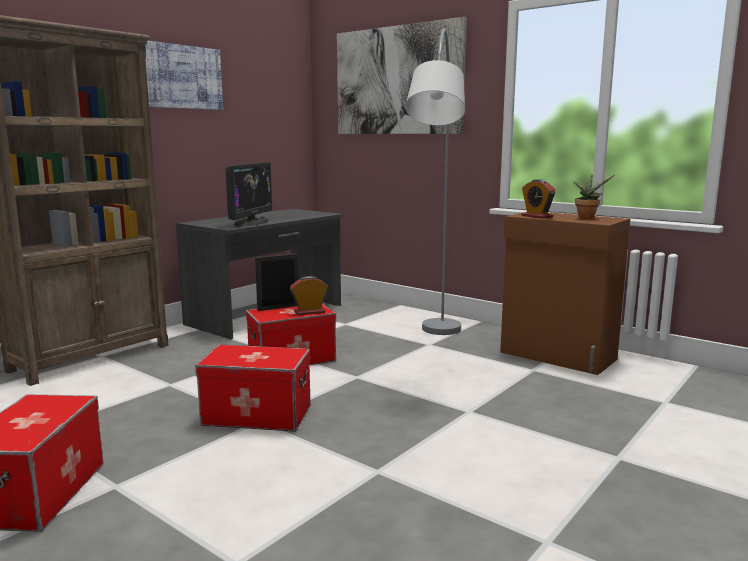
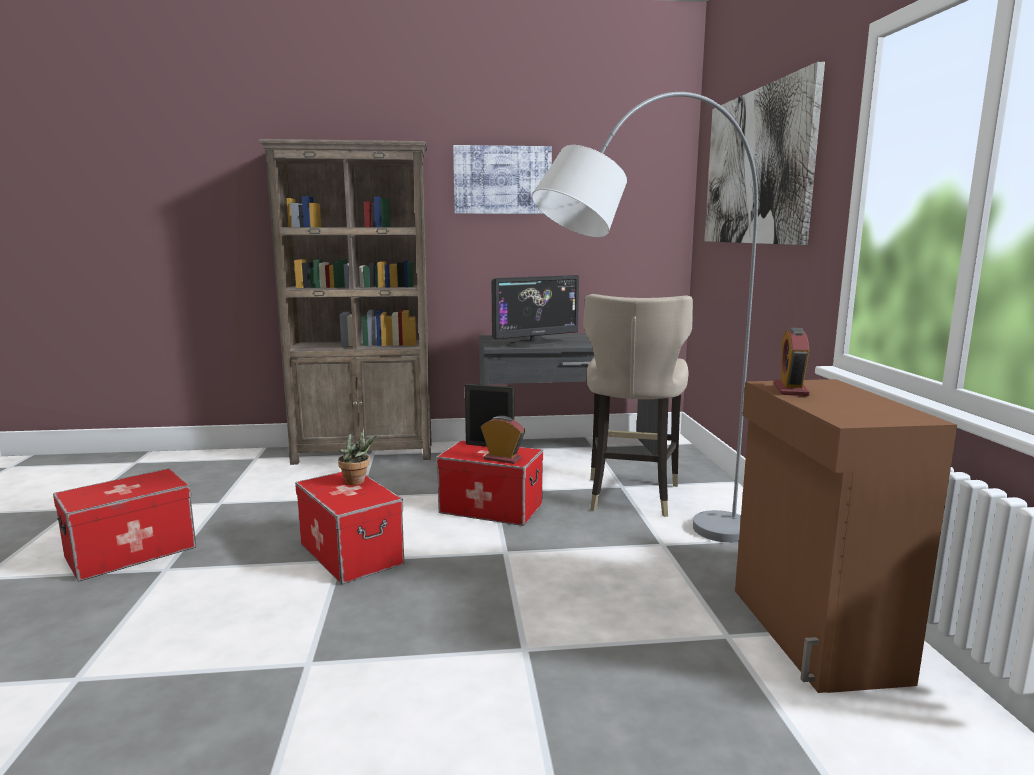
camera: 45 degrees right, 0 degrees up
(361, 327) = (630, 495): none -> beige stool
(587, 218) = (865, 408): potted plant -> potted plant (358, 482)

